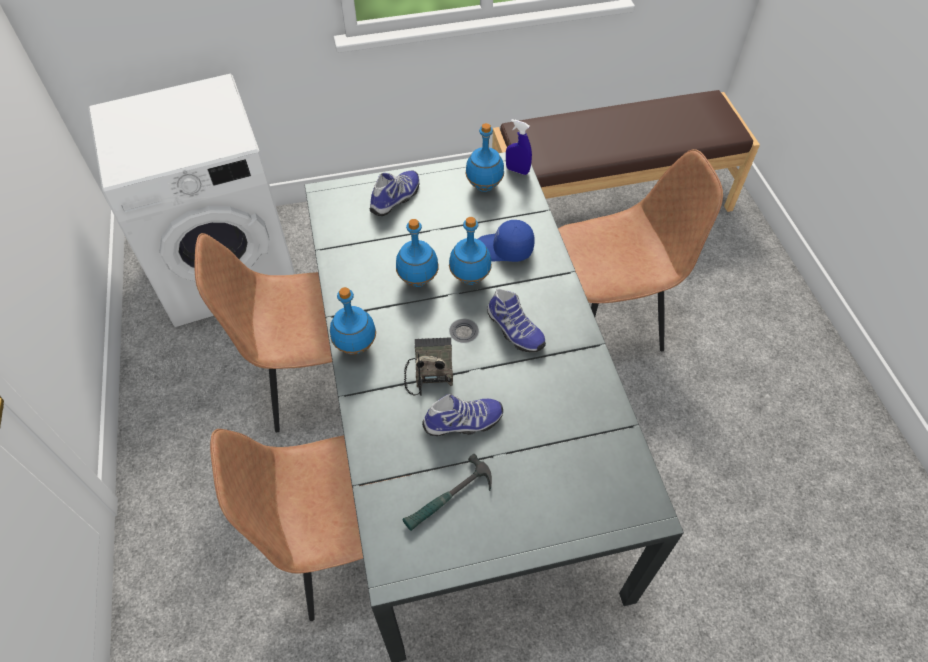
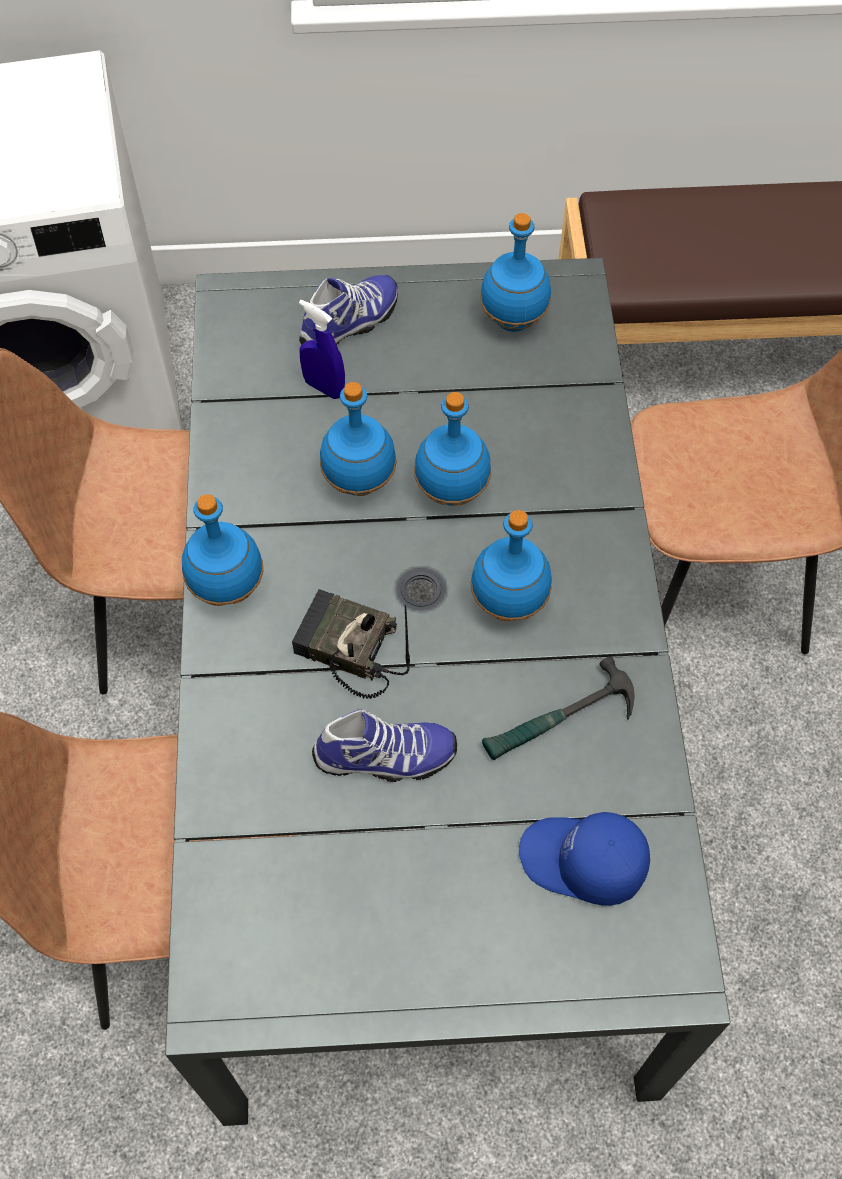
camera: 10 degrees right, 5 degrees up
(429, 368) = (346, 650): radio -> radio turned 75 degrees counterclockwise
(449, 499) = (332, 891): hammer -> hammer (559, 721)
(504, 249) = (524, 447): blue cap -> blue cap (582, 863)
(513, 330) = (509, 602): shoe -> blue bottle
(517, 170) = (579, 298): blue spray bottle -> blue spray bottle (324, 388)

